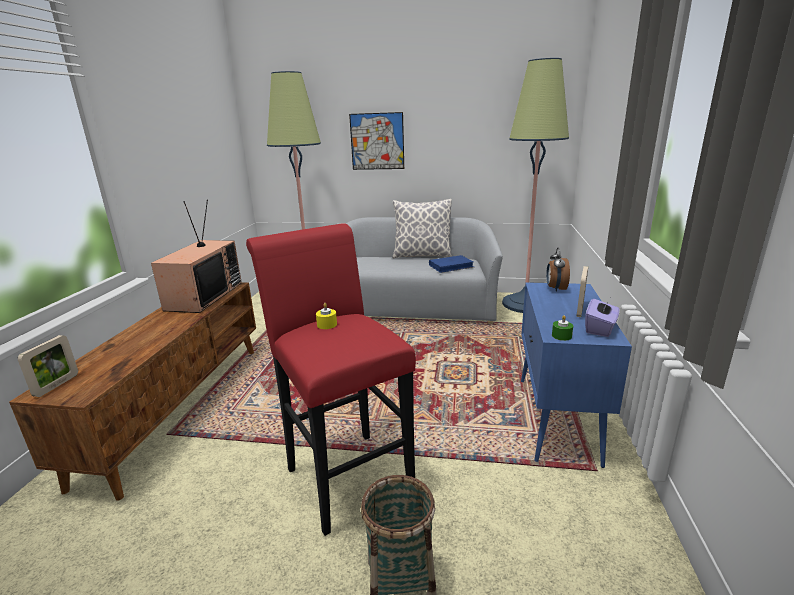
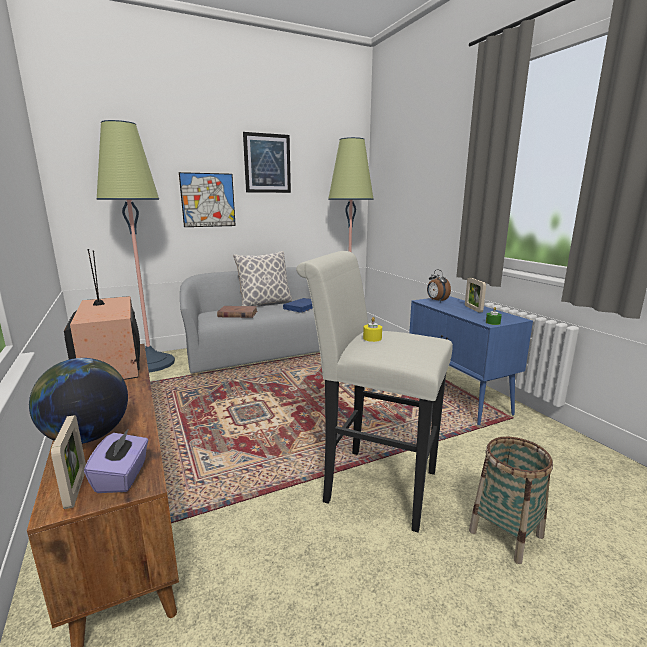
camera: 35 degrees left, 5 degrees down
(110, 351) = (87, 437): none -> globe
(344, 472) = (372, 484): red stool -> white stool
(379, 264) = (237, 314): none -> brown book
(443, 98) = (267, 163): none -> picture
(600, 329) = (502, 315): purple tissue box -> purple tissue box (122, 477)

